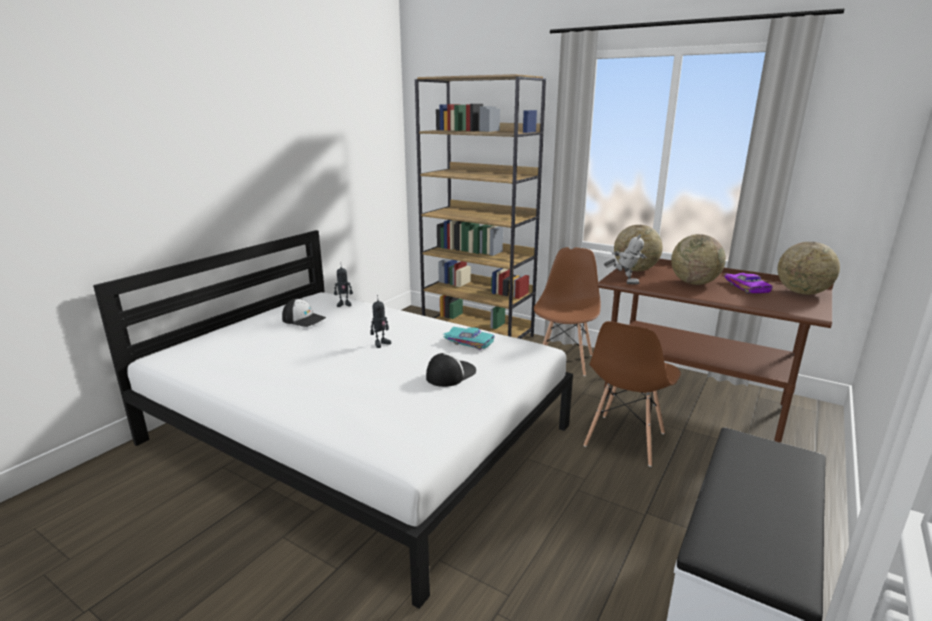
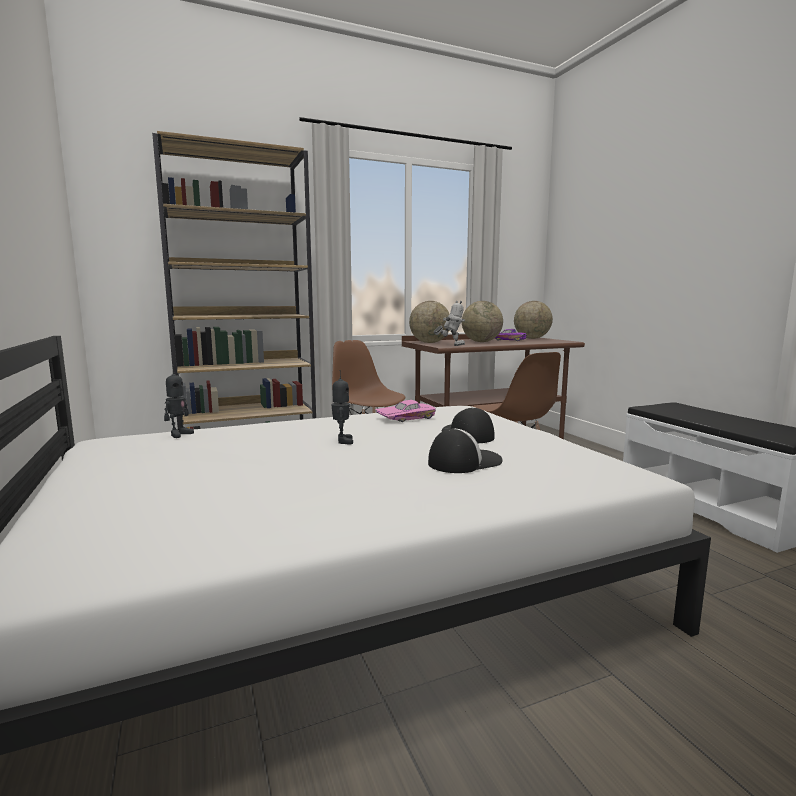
camera: 55 degrees left, 10 degrees down
(304, 319) = (172, 457): cap -> cap (464, 462)
(469, 342) = (405, 418): turquoise toy car -> pink toy car

